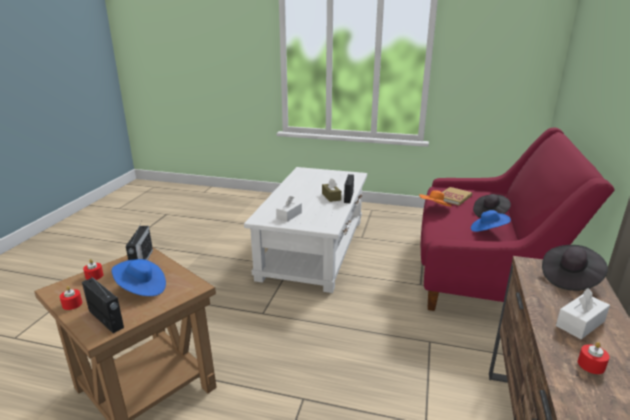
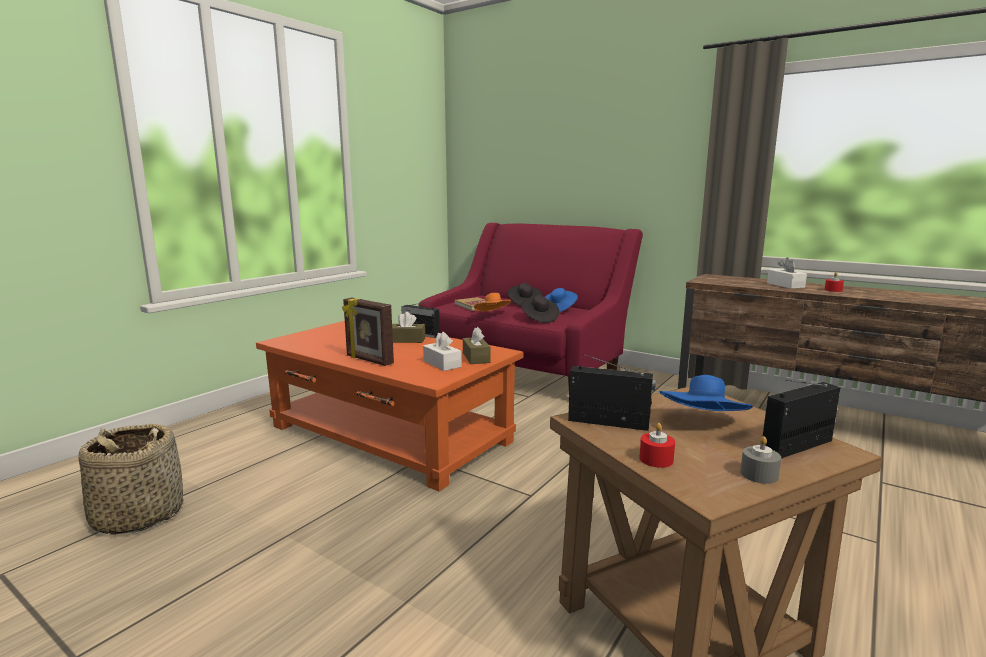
camera: 70 degrees left, 10 degrees down
(72, 304) = (759, 474): red candle -> grey candle
(206, 219) = (138, 515): none -> basket
(283, 197) = (369, 360): none -> picture frame
(309, 222) = (476, 358): none -> brown tissue box
(313, 248) = (390, 434): white coffee table -> orange coffee table
(569, 278) = (723, 279): black hat -> black hat (539, 319)

